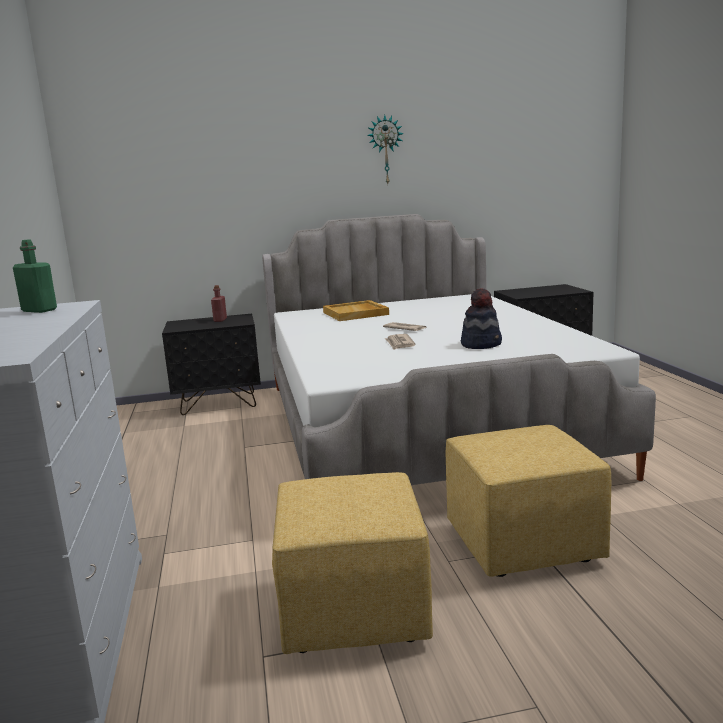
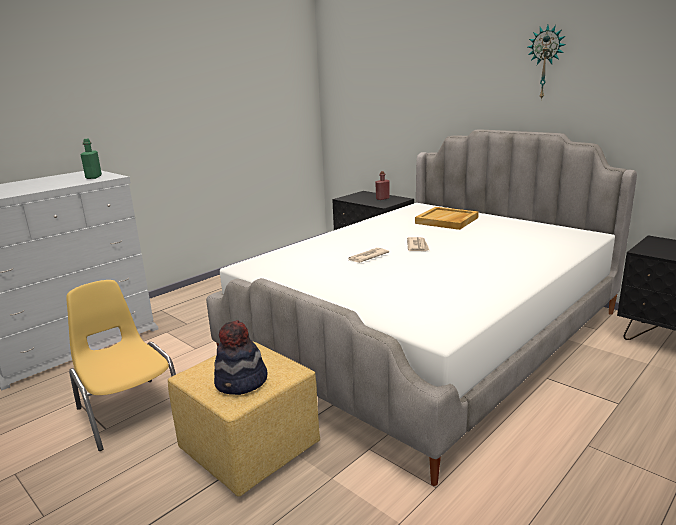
camera: 55 degrees right, 5 degrees up
(351, 611) = (129, 410): yellow ottoman -> yellow chair
(481, 344) = (398, 281): hat -> hat (241, 382)

